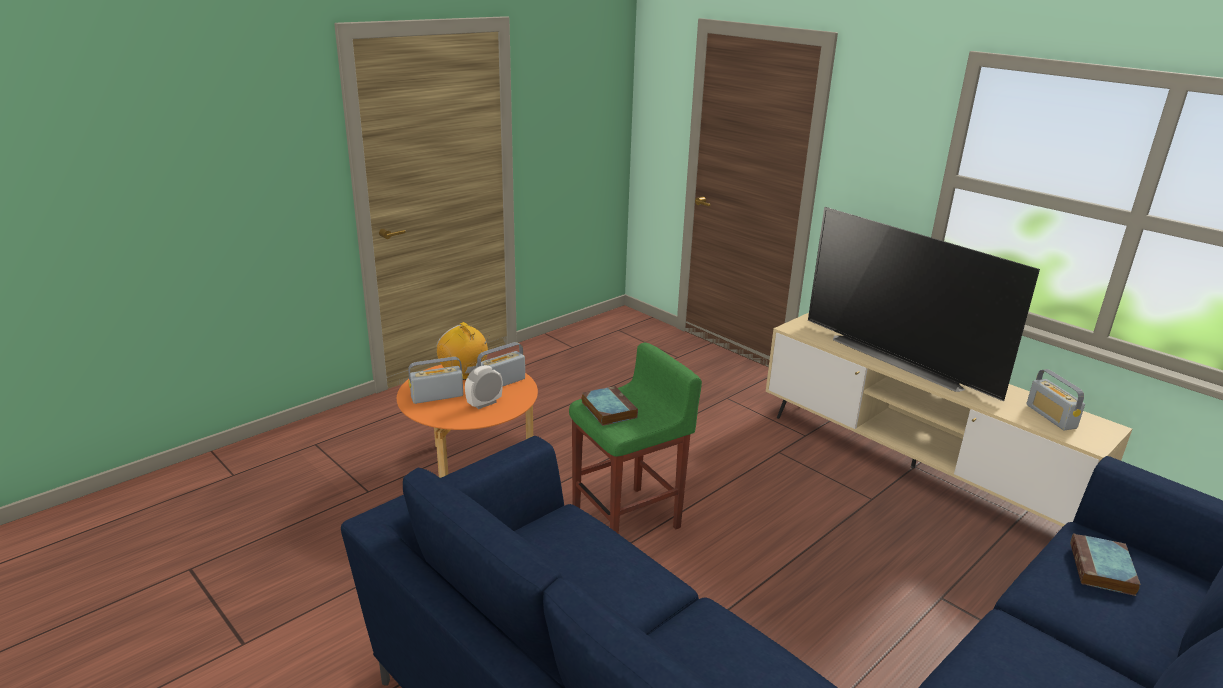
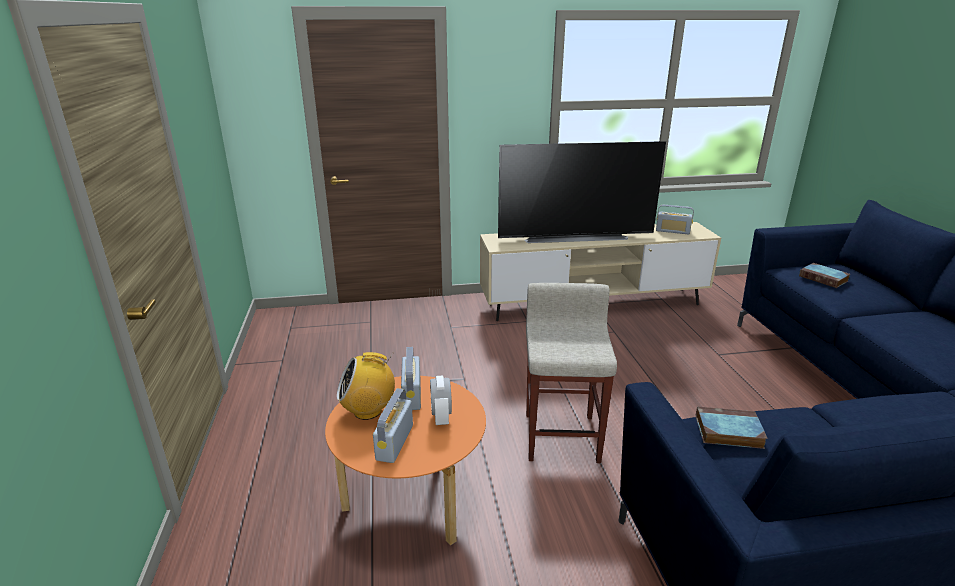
camera: 55 degrees left, 0 degrees up
(607, 409) = (561, 348): book -> book (727, 432)
(627, 519) = (561, 436): green stool -> beige stool

